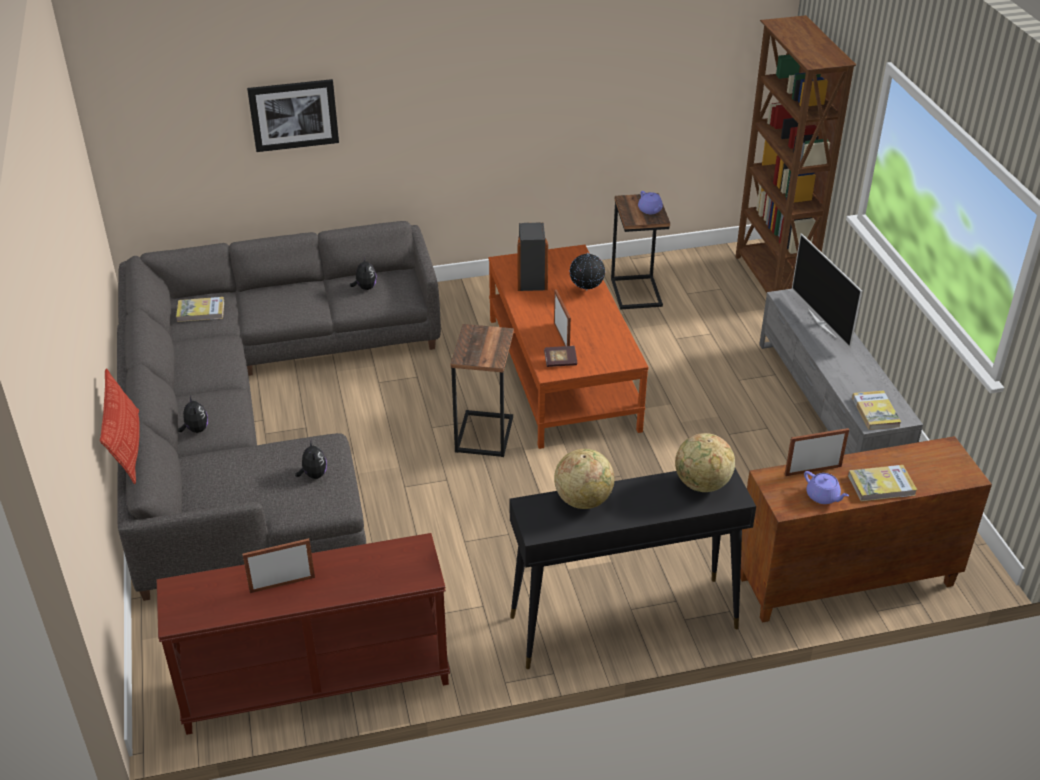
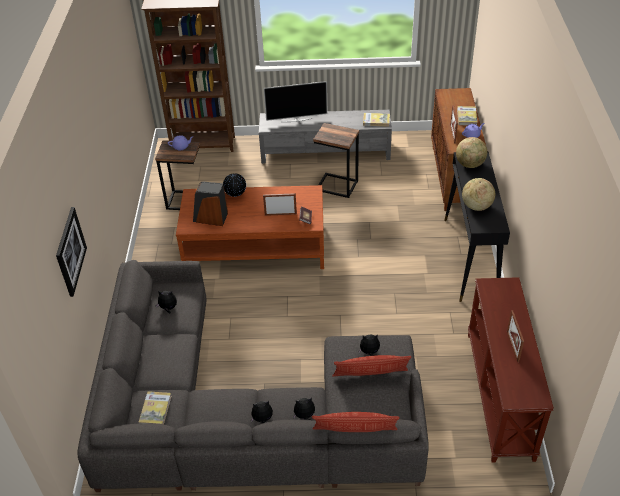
camera: 75 degrees left, 5 degrees up
(191, 397) = (263, 420): none -> plush toy
(265, 481) = (370, 378): none -> pillow
(483, 434) = (302, 292): side table -> side table (337, 186)

